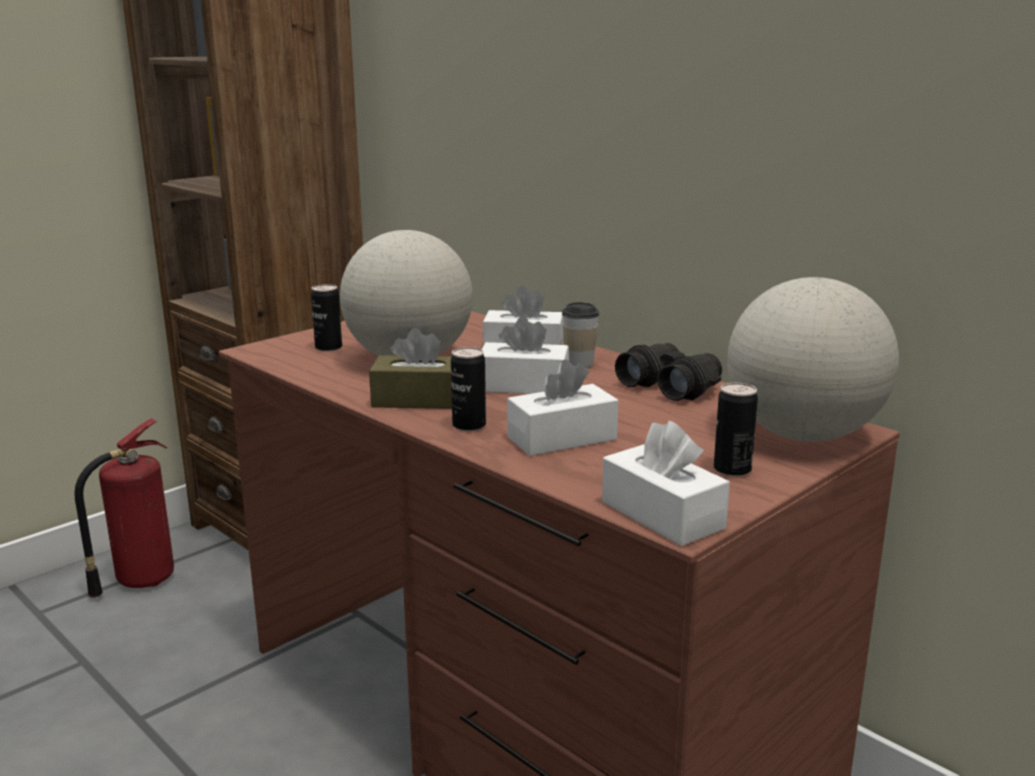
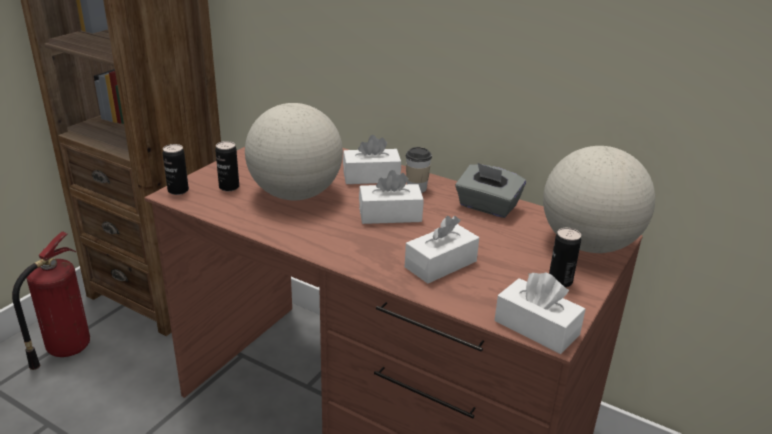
camera: 15 degrees left, 10 degrees up
(419, 400) = (324, 236): brown tissue box -> none
(469, 425) = (372, 258): can -> can (178, 190)
(670, 386) = (487, 207): black binoculars -> grey tissue box

